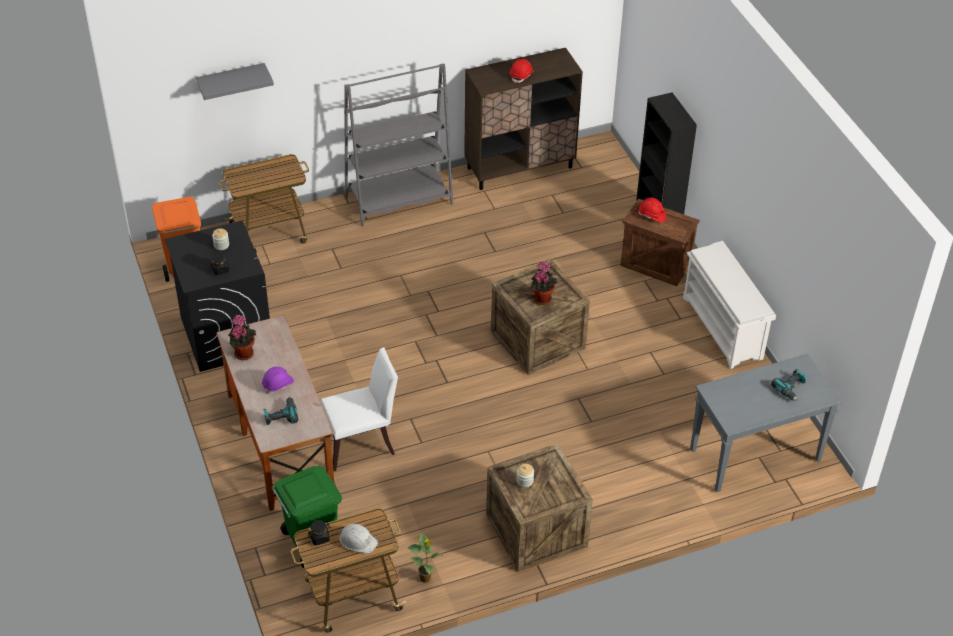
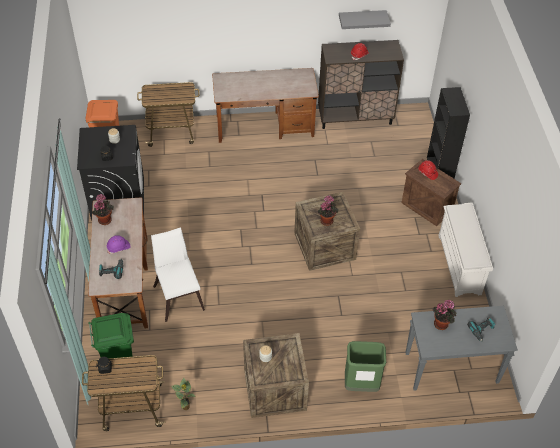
camera: 15 degrees right, 5 degrees up
(231, 81) = (150, 25): grey shelf -> grey shelf (362, 19)
(357, 540) = (130, 376): white hard hat -> none
(361, 441) = (178, 294): white chair -> white chair turned 105 degrees counterclockwise
(399, 201) = (265, 126): grey bookcase -> desk
(647, 500) = (361, 385): none -> green trash can
(739, 390) = (442, 323): none -> potted plant

